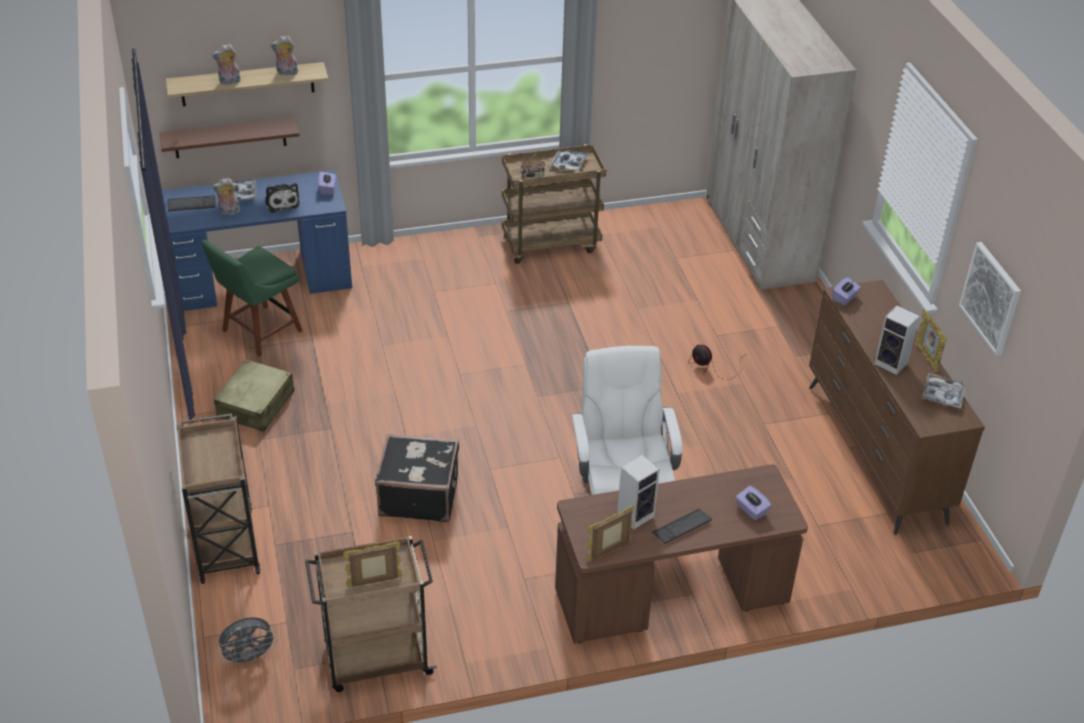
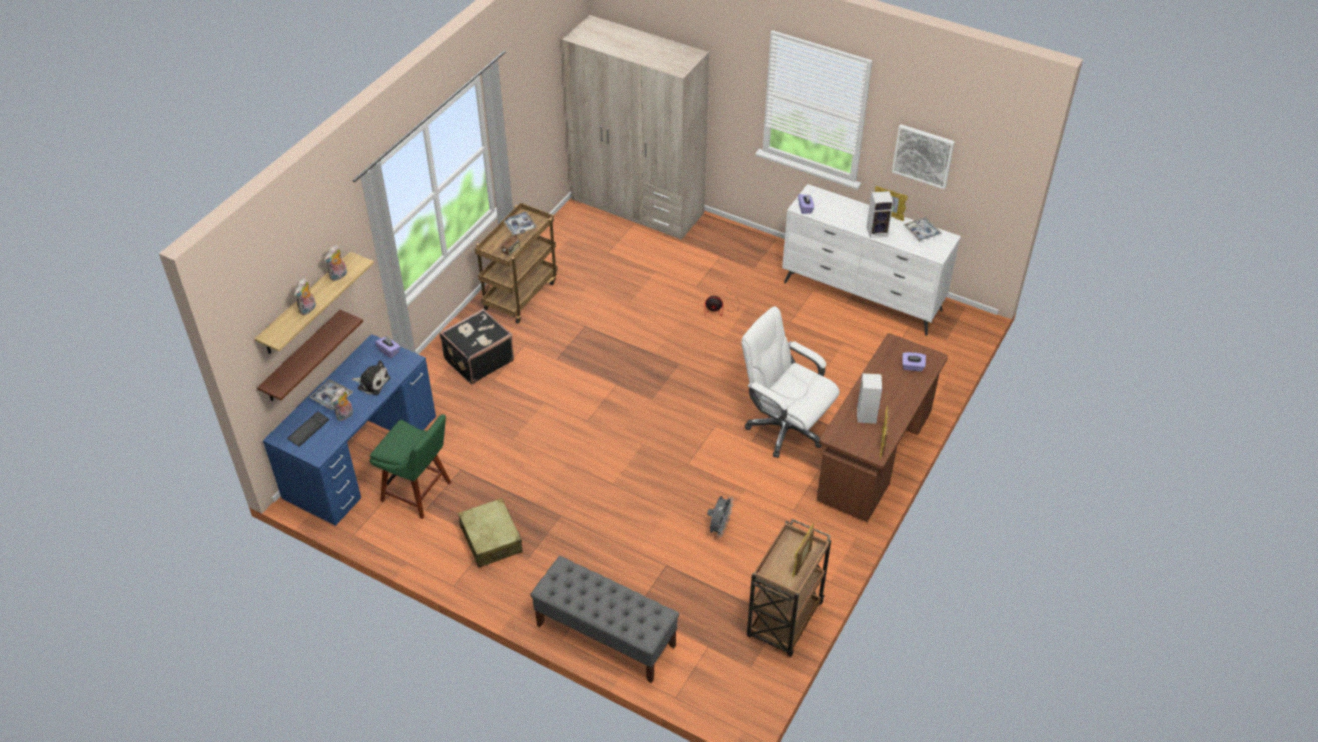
camera: 45 degrees left, 5 degrees up
(226, 543) = (605, 635): brown cart -> grey bench
(249, 657) = (718, 684): grey fan -> grey fan (719, 528)
(259, 332) = (419, 493): green chair -> green chair turned 60 degrees counterclockwise
(418, 495) = (671, 512): black suitcase -> black suitcase (478, 360)
(681, 527) = (895, 403): keyboard -> none
(875, 453) = (862, 297): brown dresser -> white dresser

